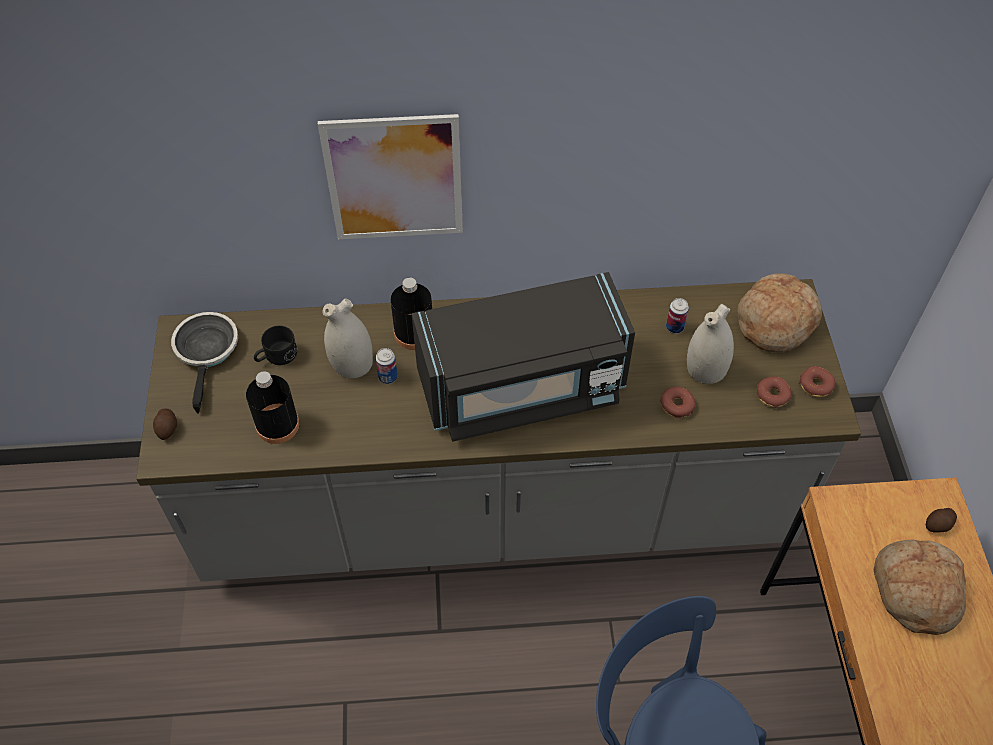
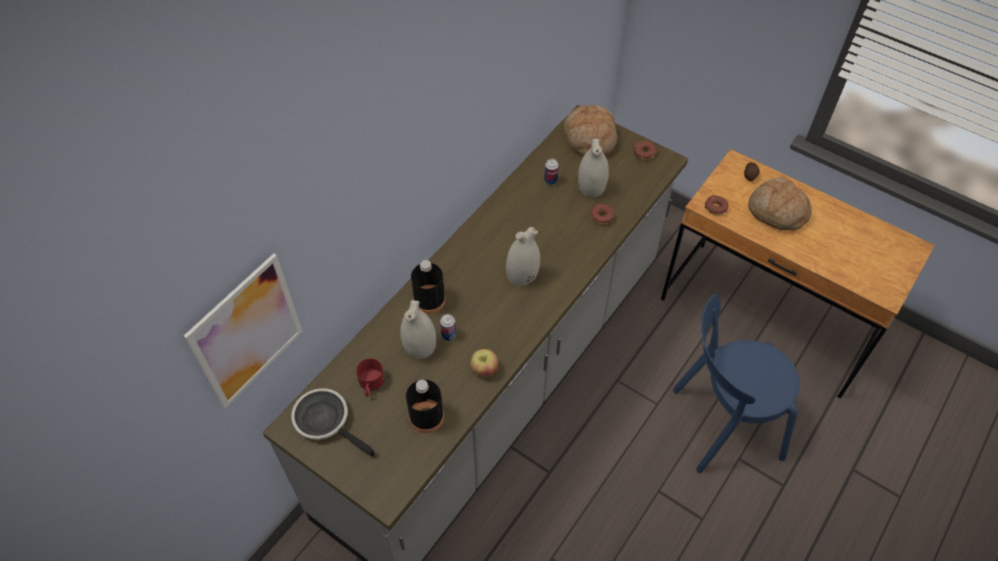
camera: 50 degrees left, 0 degrees up
(168, 428) = (366, 482): potato -> none
(276, 356) = (371, 384): black mug -> red mug
(374, 435) = (484, 370): none -> apple
(394, 178) = (381, 202): picture -> picture (247, 332)
(522, 388) = (522, 275): black microwave -> white vase
(772, 395) = (633, 174): donut -> donut (715, 208)

